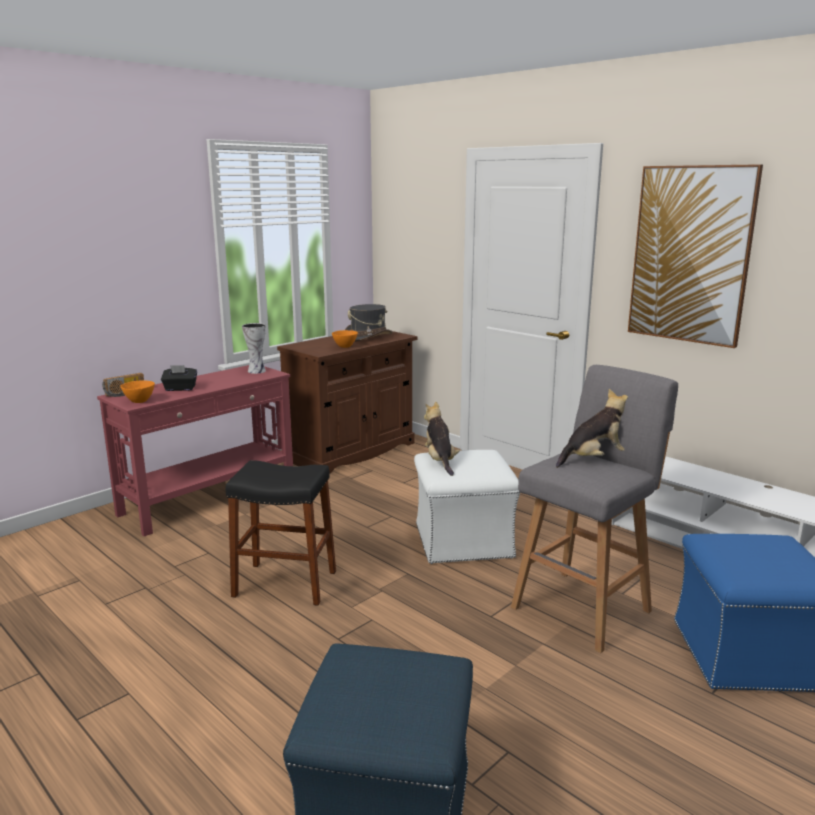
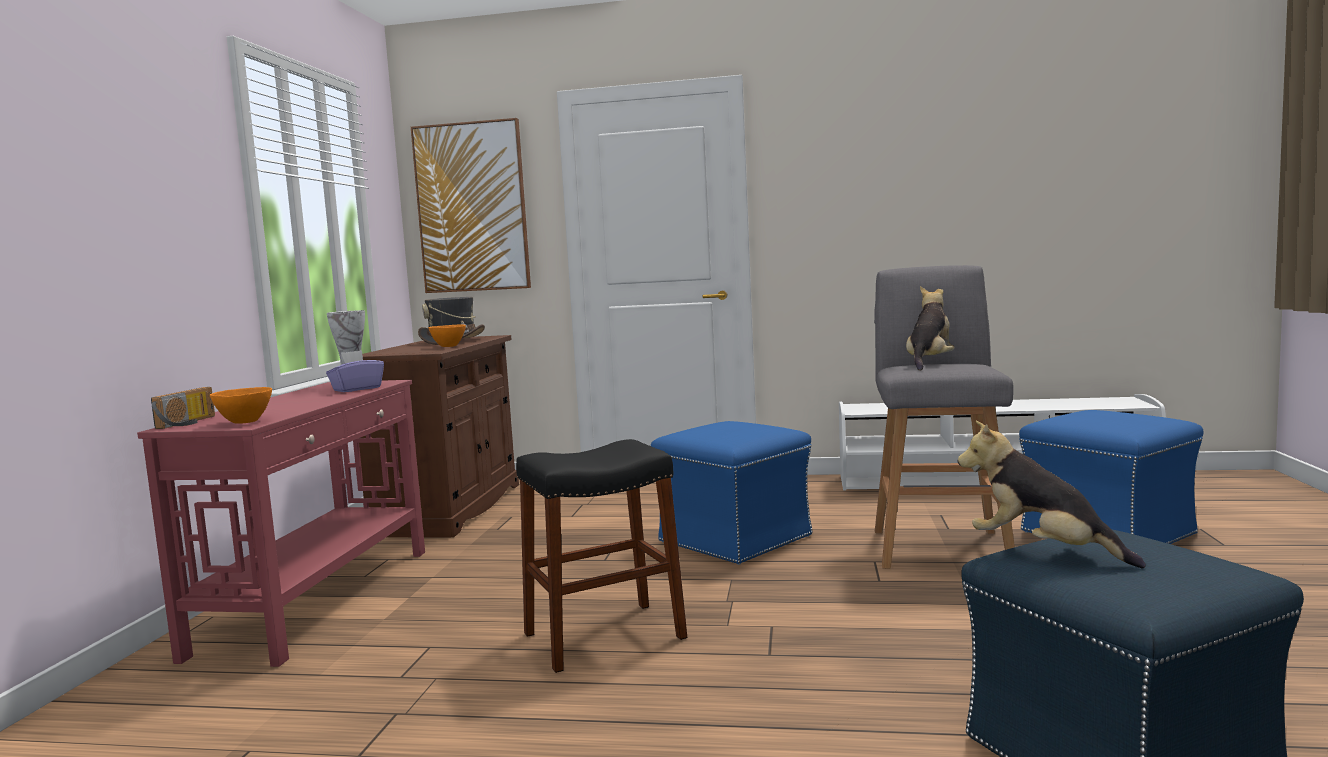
camera: 35 degrees left, 10 degrees down
(180, 389) = (278, 407): black tissue box -> none
(245, 378) = (357, 389): none -> purple tissue box
(440, 461) = (701, 435): plush toy -> plush toy (1042, 551)
(462, 541) = (734, 539): white ottoman -> blue ottoman
(691, 255) = (861, 182): picture -> picture (472, 207)

